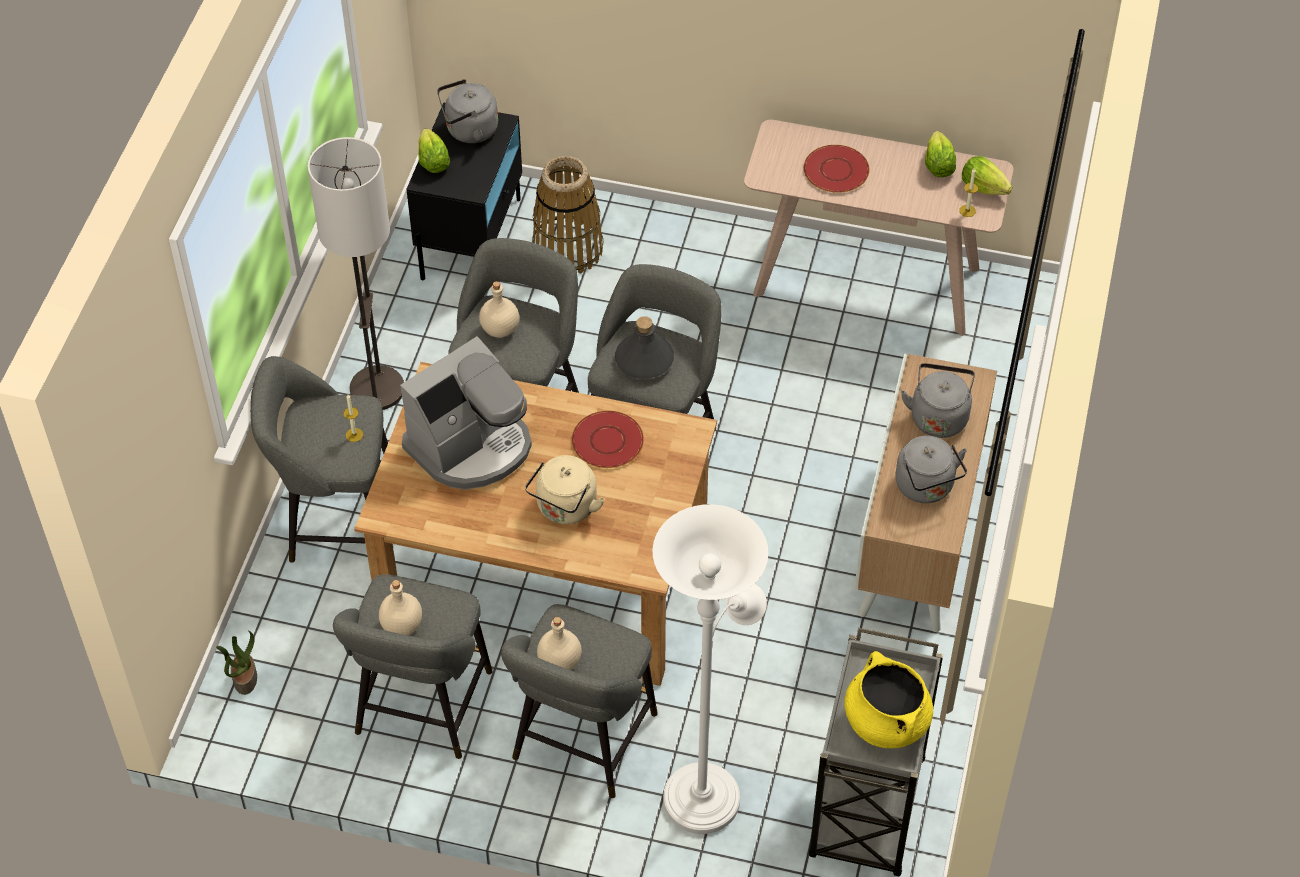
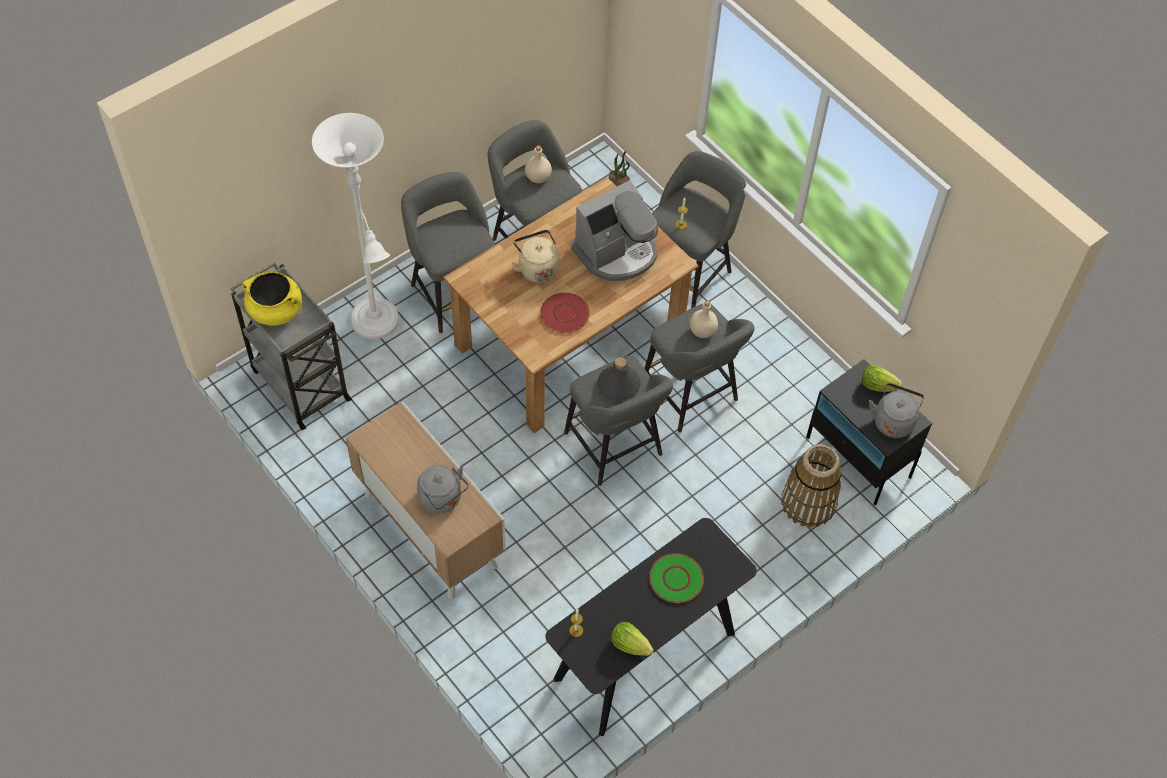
camera: 125 degrees right, 5 degrees up
(377, 389) = (768, 340): floor lamp -> none
(471, 446) = (616, 253): coffee machine -> coffee machine turned 120 degrees counterclockwise
(559, 661) = (456, 225): beige bottle -> none
(836, 170) = (676, 579): red plate -> green plate
(867, 280) = (645, 656): beige console table -> black console table
(926, 487) = (401, 455): grey kettle -> none
(983, 187) = (588, 657): lettuce -> none

